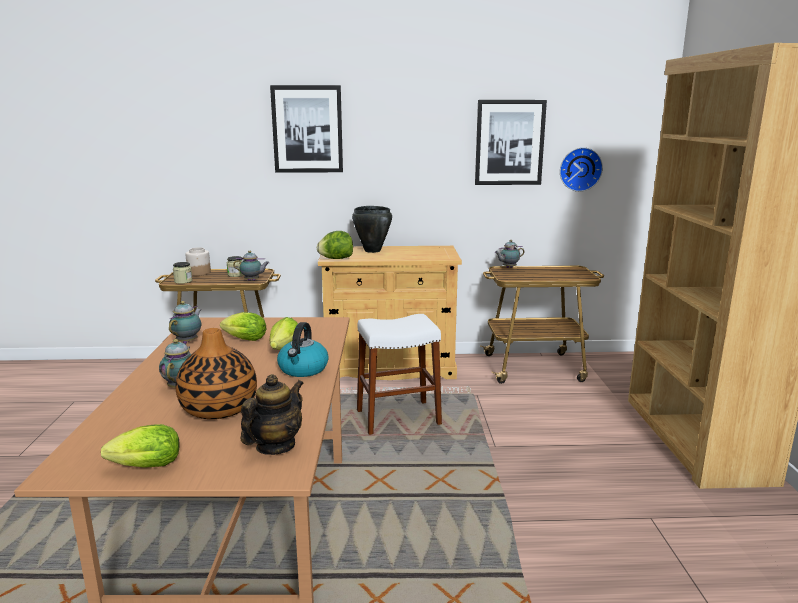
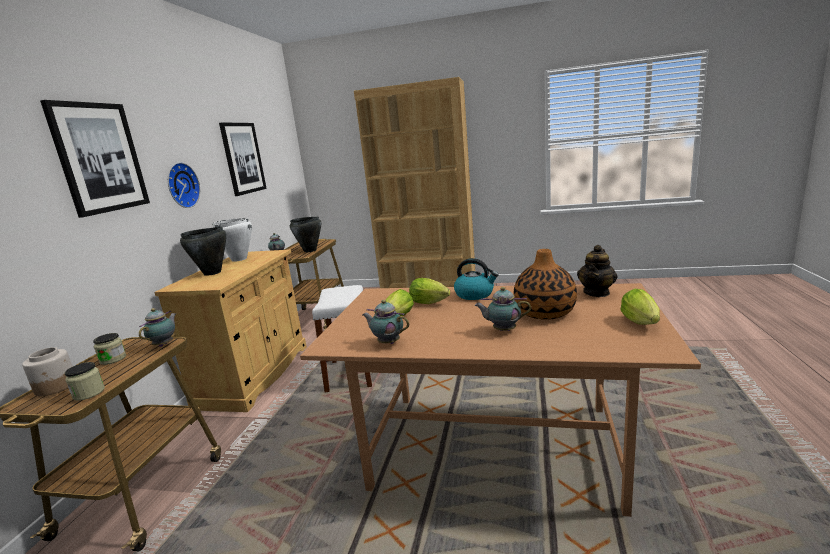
camera: 75 degrees left, 0 degrees up
(275, 446) = (597, 293): teapot -> teapot turned 105 degrees counterclockwise
(336, 259) = (222, 283): lettuce -> none
(420, 250) = (239, 259): none -> white cooking pot
(535, 277) = (310, 250): none -> black cooking pot
(580, 169) = (276, 174): wall clock -> wall clock (181, 185)

